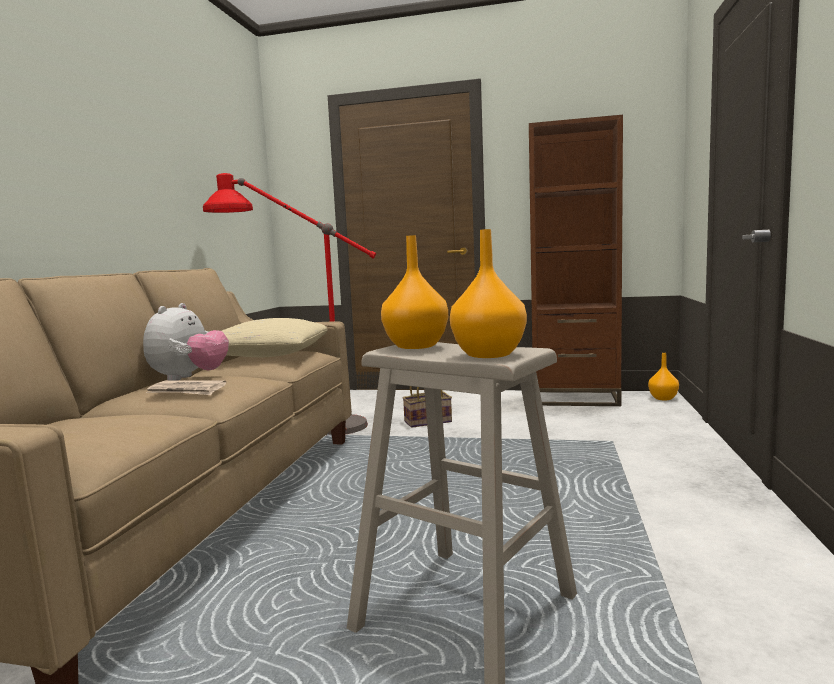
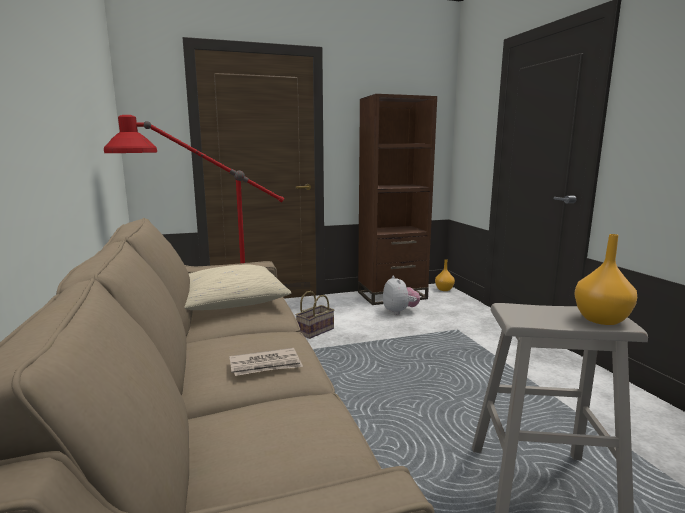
camera: 30 degrees left, 5 degrees up
(189, 378) = (217, 345): plush toy -> plush toy (399, 311)
(417, 346) = (523, 312): orange vase -> none

